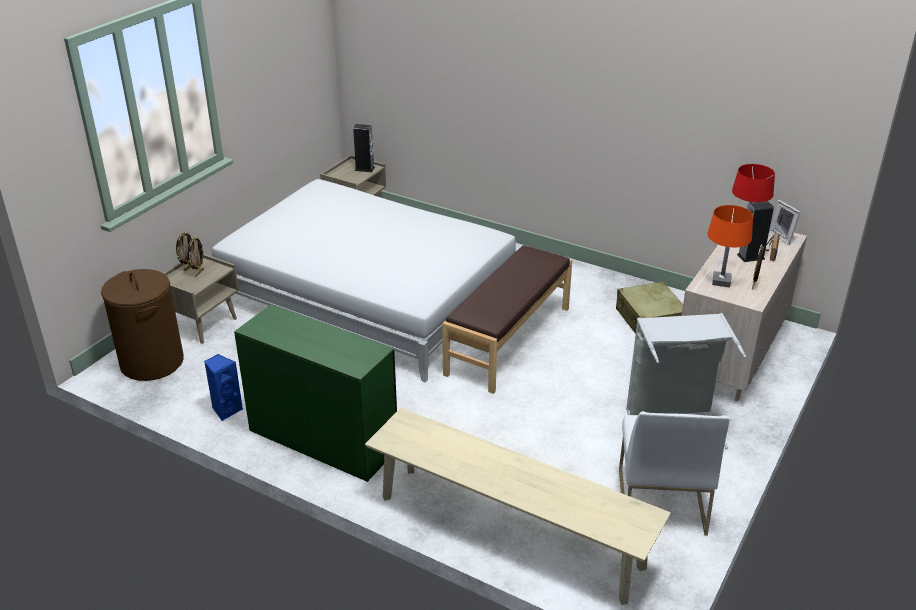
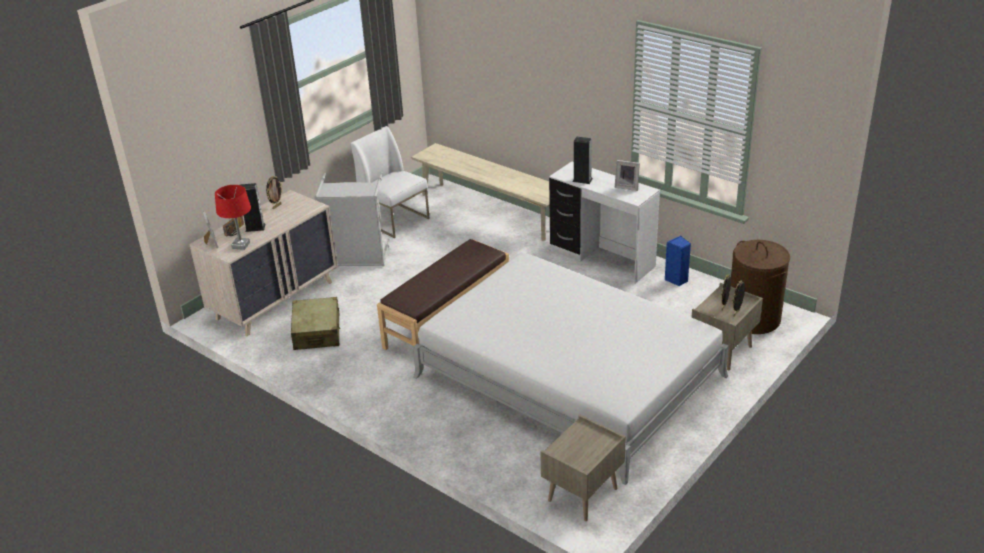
camera: 170 degrees left, 0 degrees up
(280, 333) = (627, 187): none -> picture frame
(323, 439) = (601, 259): green desk -> white desk
(364, 168) = (567, 450): speaker -> speaker (582, 180)
(660, 500) = (395, 219): white chair -> white chair turned 60 degrees counterclockwise
(721, 281) = (297, 210): orange table lamp -> none

